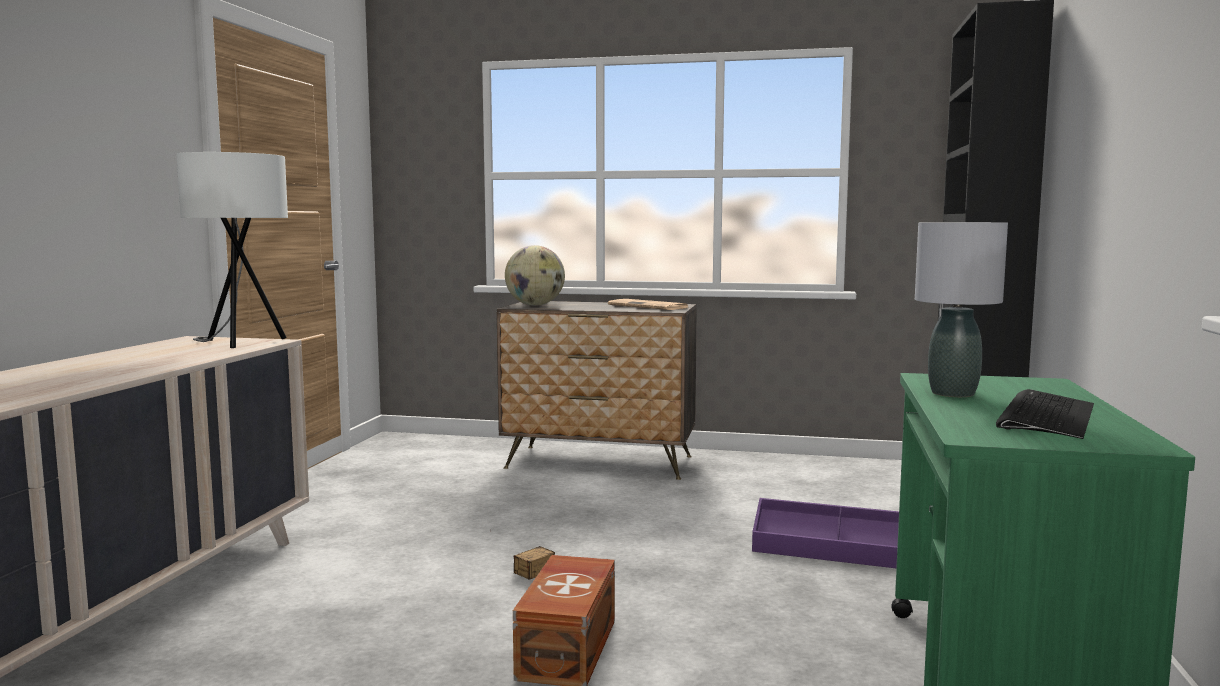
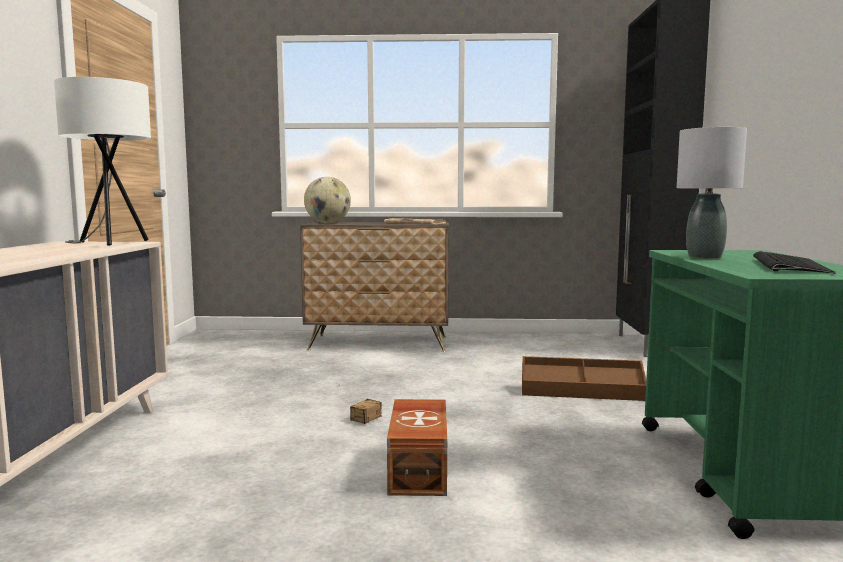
camera: 10 degrees left, 0 degrees up
(836, 552) = (581, 392): purple storage box -> brown storage box

